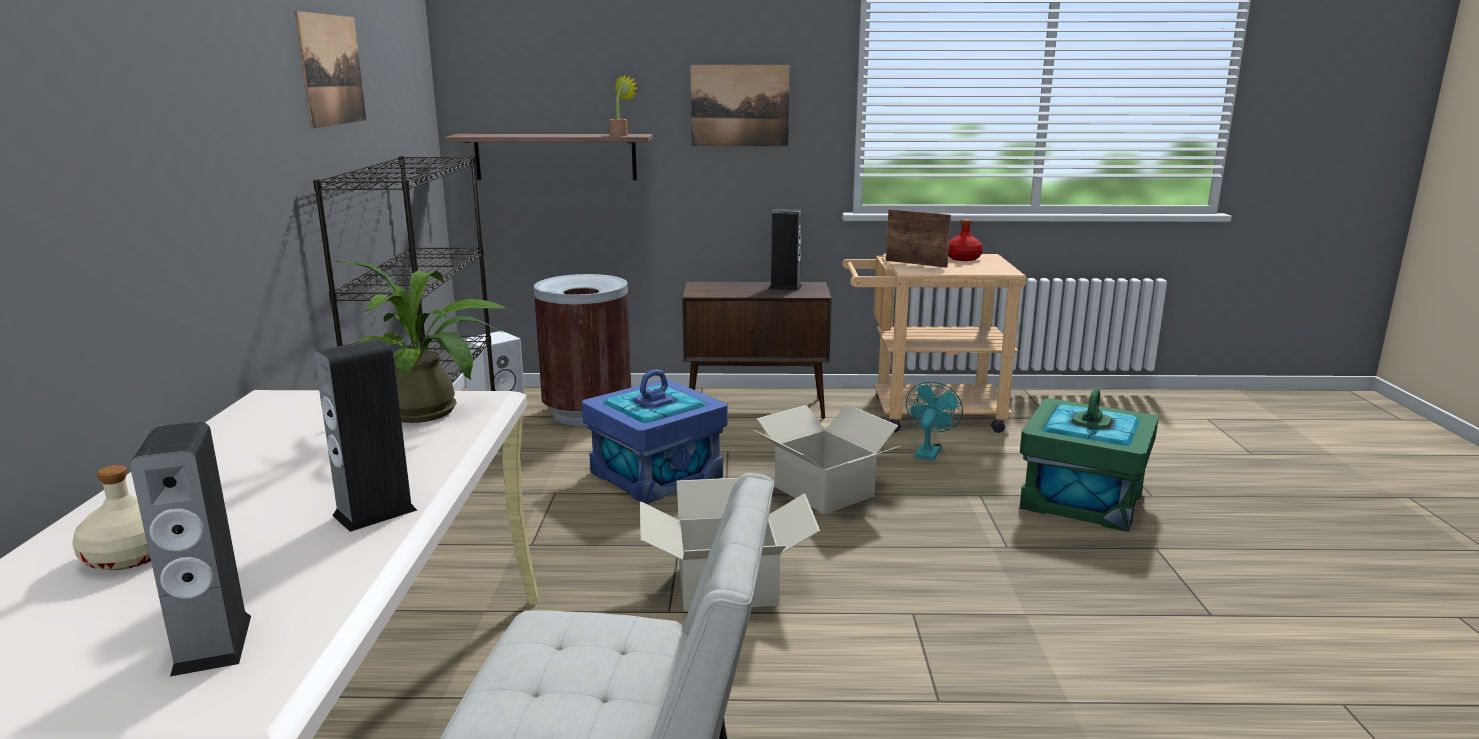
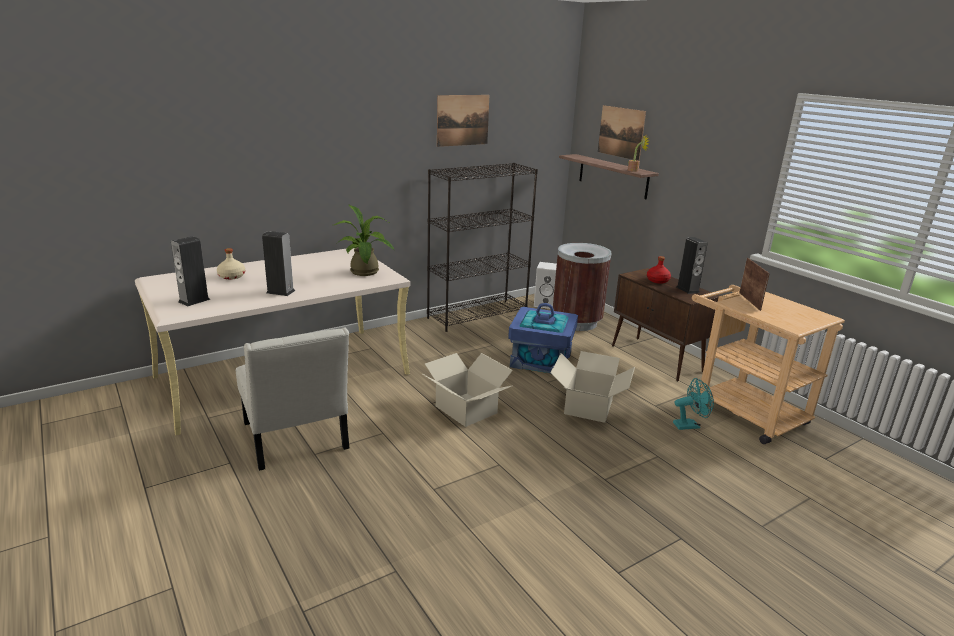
camera: 55 degrees right, 5 degrees up
(739, 106) = (707, 165): picture -> picture (621, 132)
(963, 258) = (800, 311): red bottle -> red bottle (658, 280)
(1082, 499) = (709, 496): green storage box -> none

